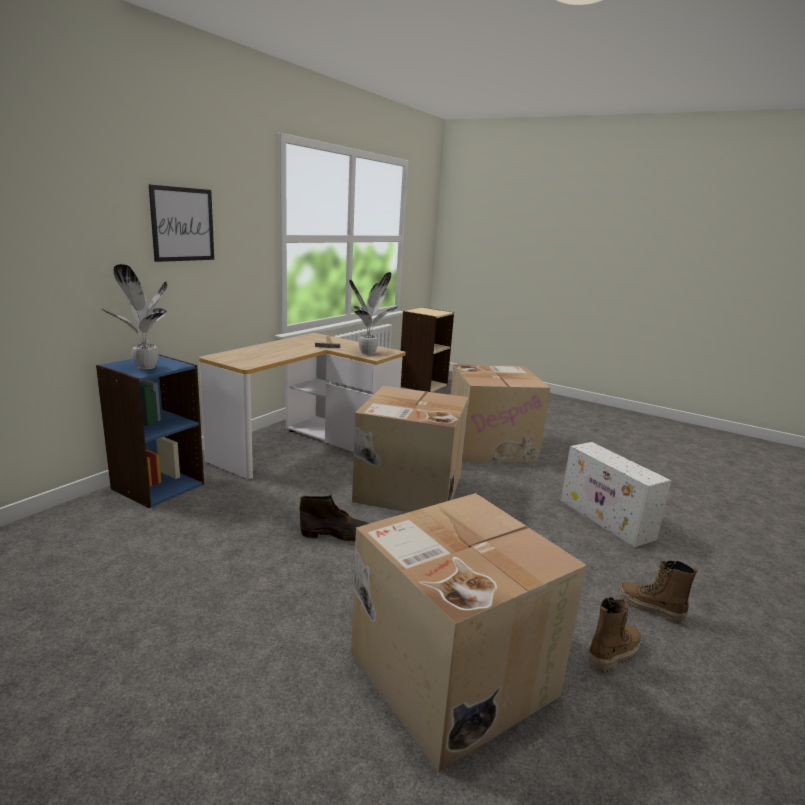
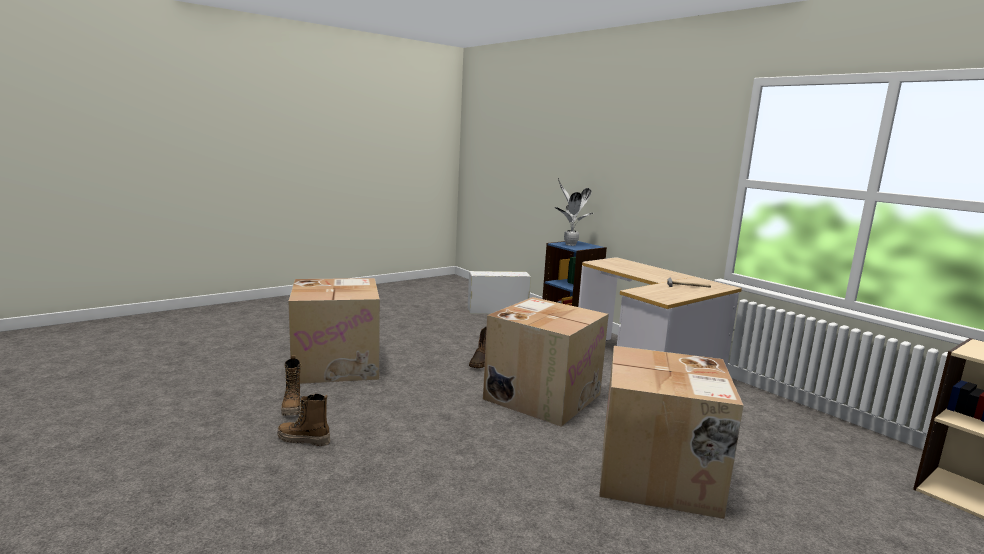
camera: 110 degrees right, 5 degrees down
(183, 224) = (644, 162): picture -> none
(368, 353) = (648, 291): potted plant -> none
(607, 519) = (431, 483): white storage box -> white storage box (496, 311)
(650, 609) = (303, 440): boot -> boot turned 135 degrees counterclockwise

